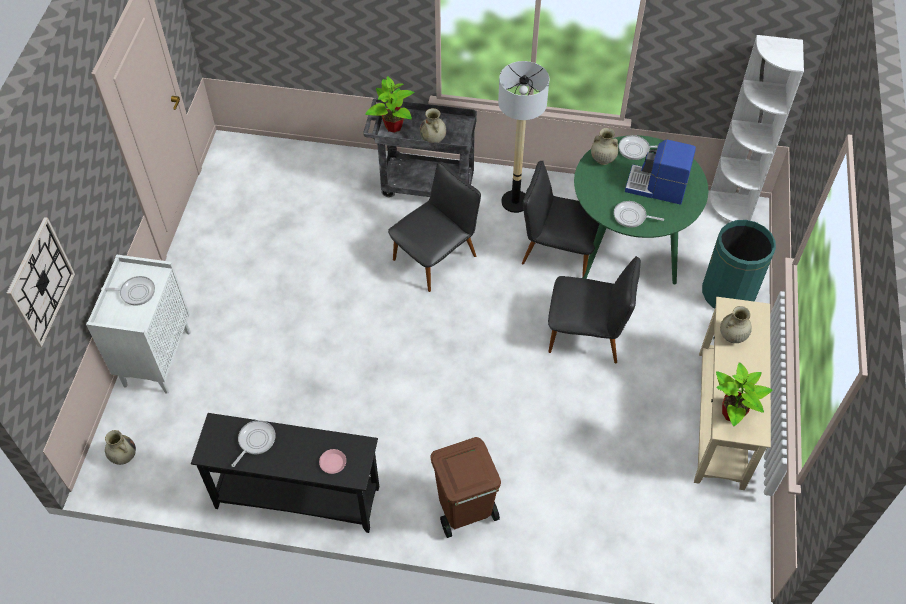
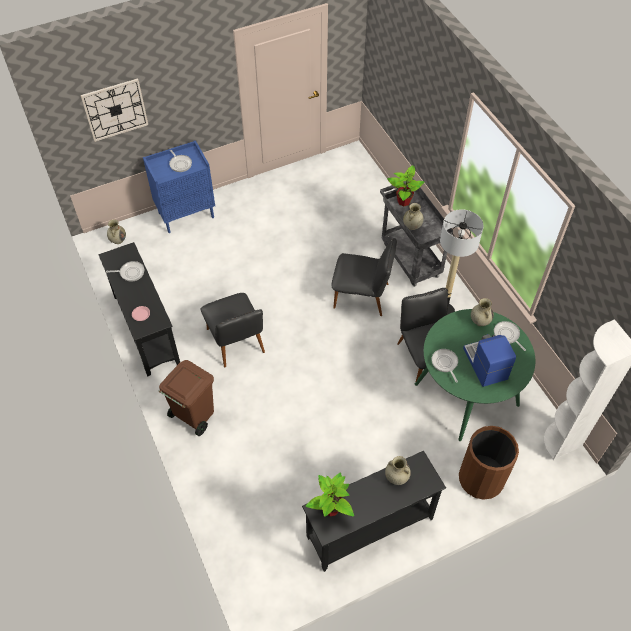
camera: 55 degrees right, 0 degrees up
(157, 358) = (186, 215): white cabinet -> blue cabinet
(586, 334) = (372, 410): black chair -> black chair (235, 340)
(721, 419) = (369, 528): beige console table -> black console table
(728, 293) = (481, 479): green trash can -> brown trash can

